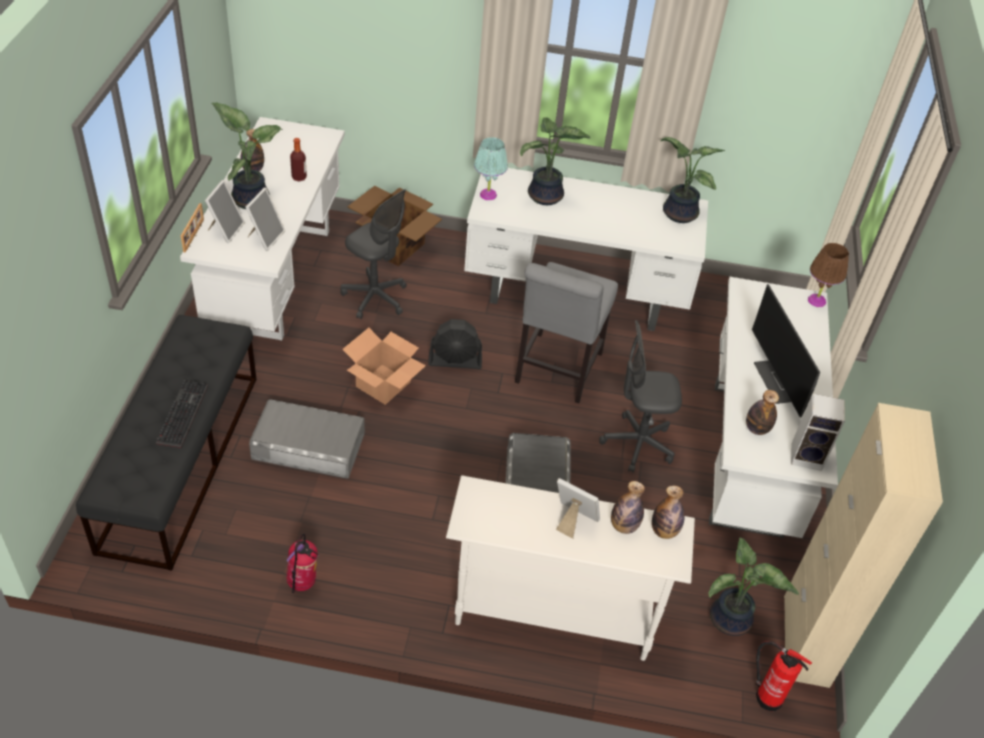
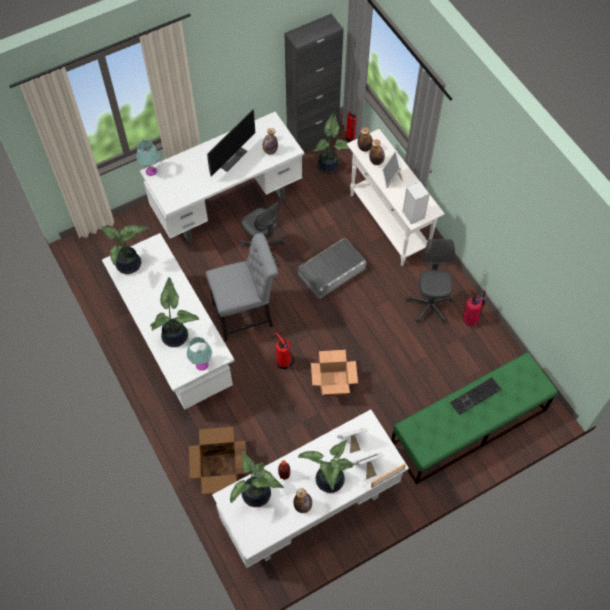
camera: 125 degrees left, 15 degrees up
(181, 460) = (468, 427): black bench -> green bench
(304, 151) = (257, 496): none -> potted plant
(308, 445) = (403, 381): grey storage box -> none
(375, 298) = (274, 441): grey office chair -> grey office chair (429, 305)
(455, 361) = (284, 364): black fan -> fire extinguisher
(806, 640) = (312, 139): beige cabinet -> black cabinet
(808, 456) = (268, 127): speaker -> speaker (412, 214)
(816, 301) = (151, 171): brown table lamp -> turquoise table lamp

